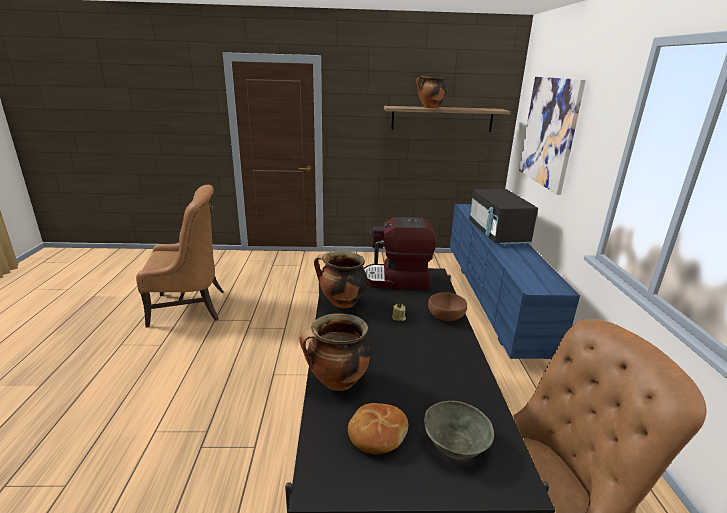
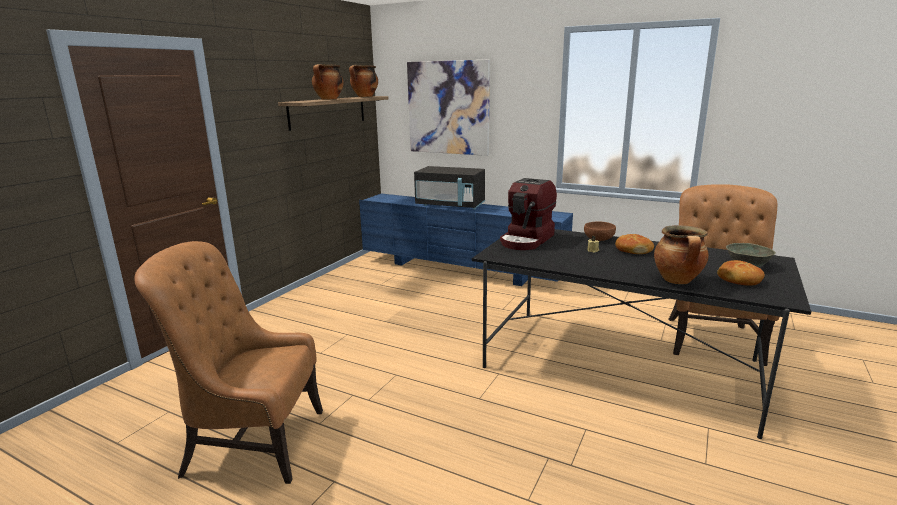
camera: 60 degrees left, 5 degrees down
(189, 307) = (252, 442): brown chair -> brown chair turned 105 degrees counterclockwise
(341, 303) = (555, 262): cooking pot -> cooking pot (364, 97)
(426, 342) = (633, 250): none -> bread

